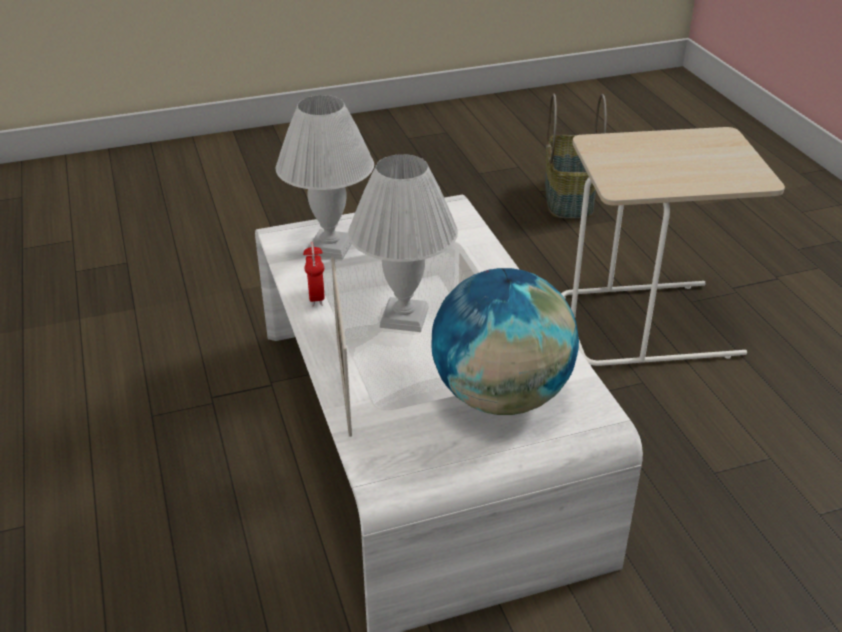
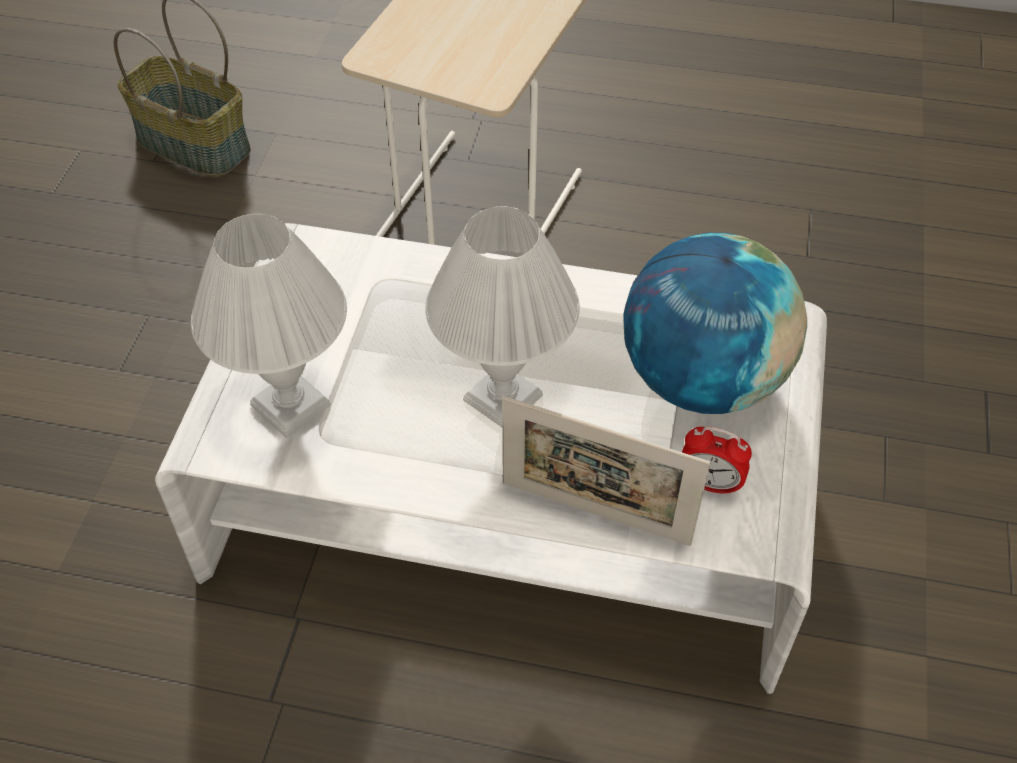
camera: 60 degrees left, 15 degrees up
(316, 297) = (394, 467): alarm clock -> alarm clock (709, 483)

